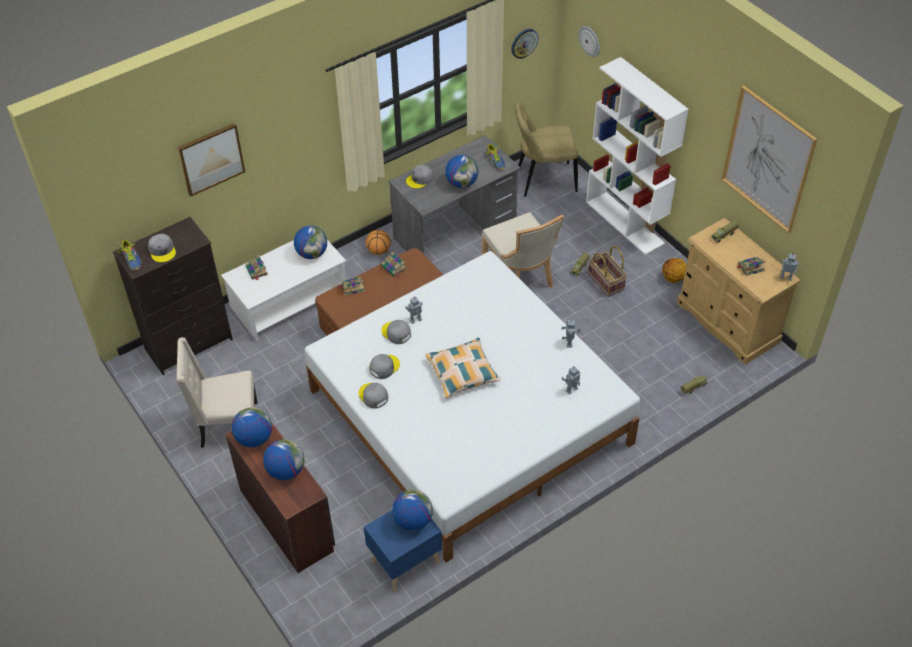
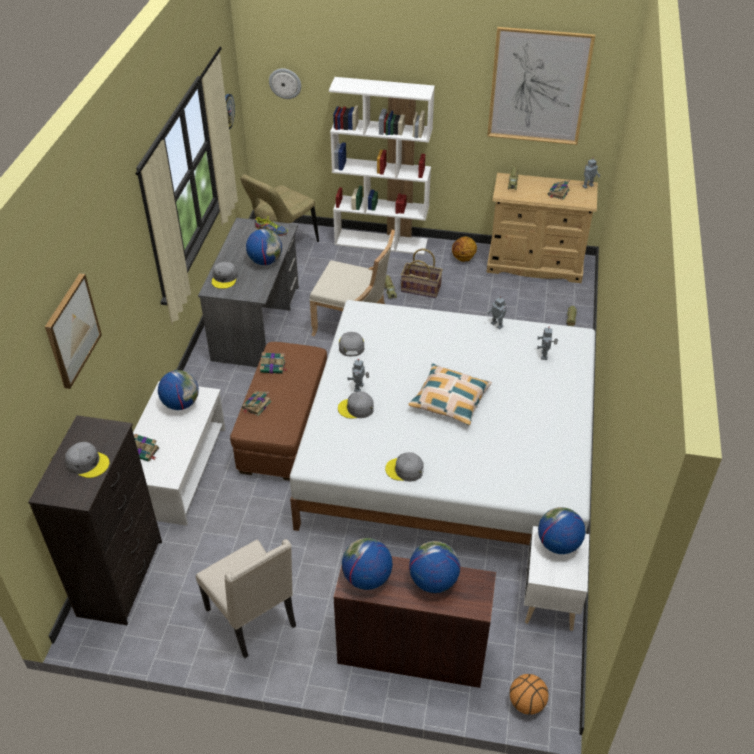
camera: 45 degrees left, 5 degrees down
(132, 259) = (62, 493): shoe -> none
(228, 426) = (253, 618): beige chair -> beige chair turned 75 degrees counterclockwise
(378, 251) = (210, 379): basketball -> basketball (526, 703)
(384, 367) = (382, 441): grey cap -> grey cap (351, 345)
(404, 562) = (548, 600): blue nightstand -> white nightstand

